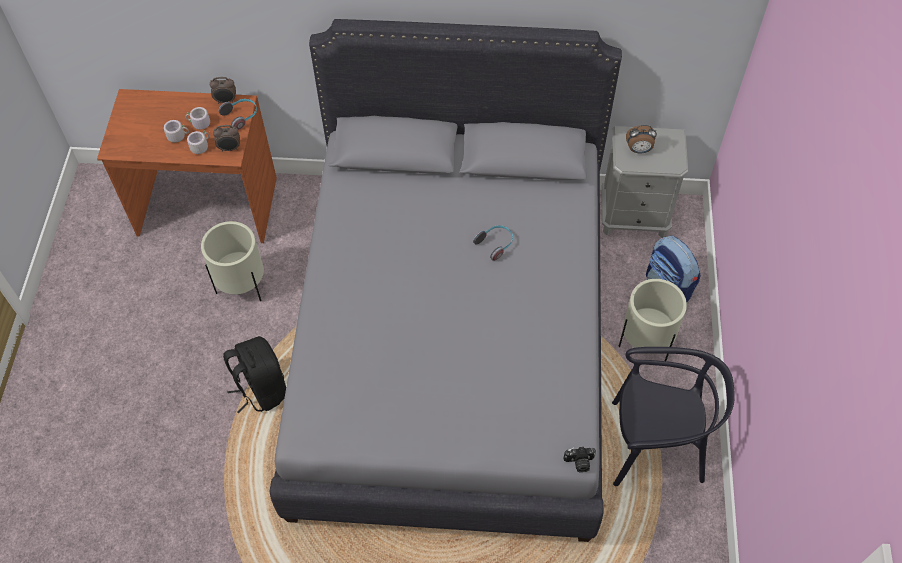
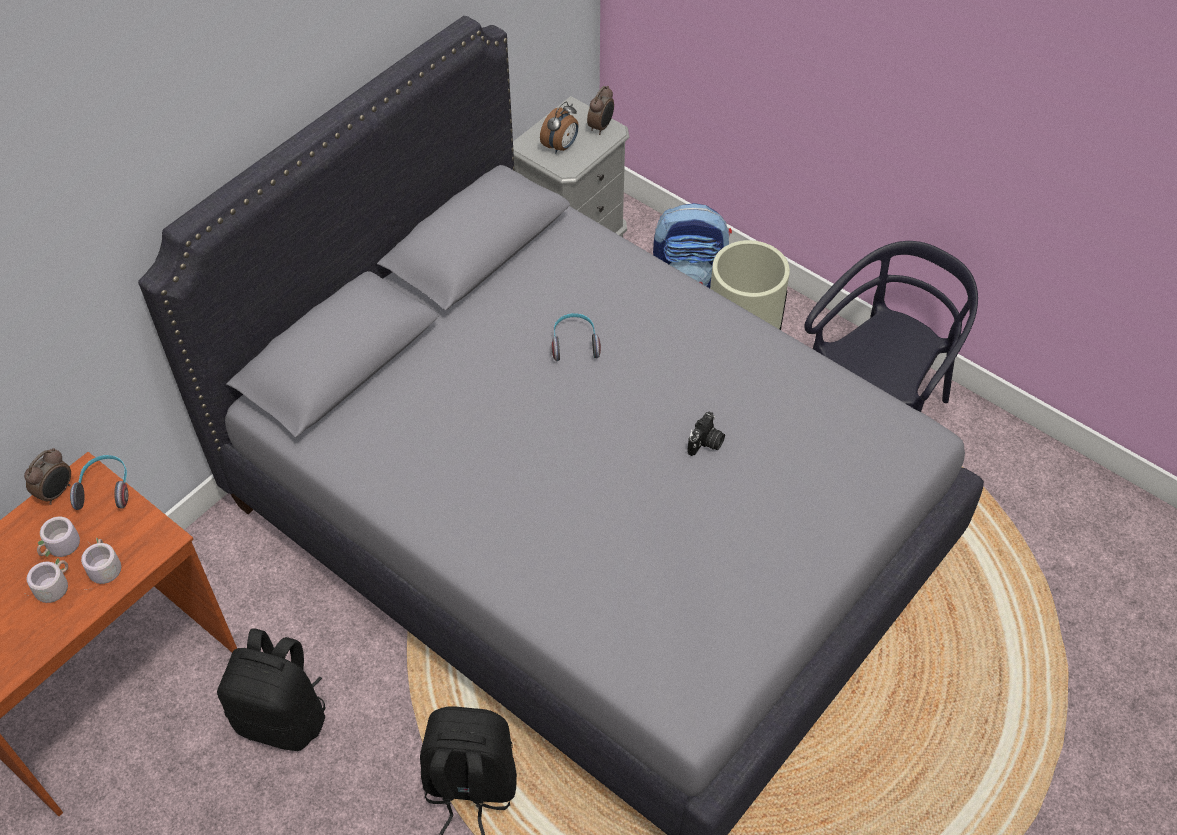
camera: 55 degrees left, 5 degrees down
(230, 148) = (148, 533): alarm clock -> alarm clock (601, 127)
(242, 286) = (283, 718): beige planter -> black backpack
(579, 463) = (936, 440): camera -> camera (706, 443)

